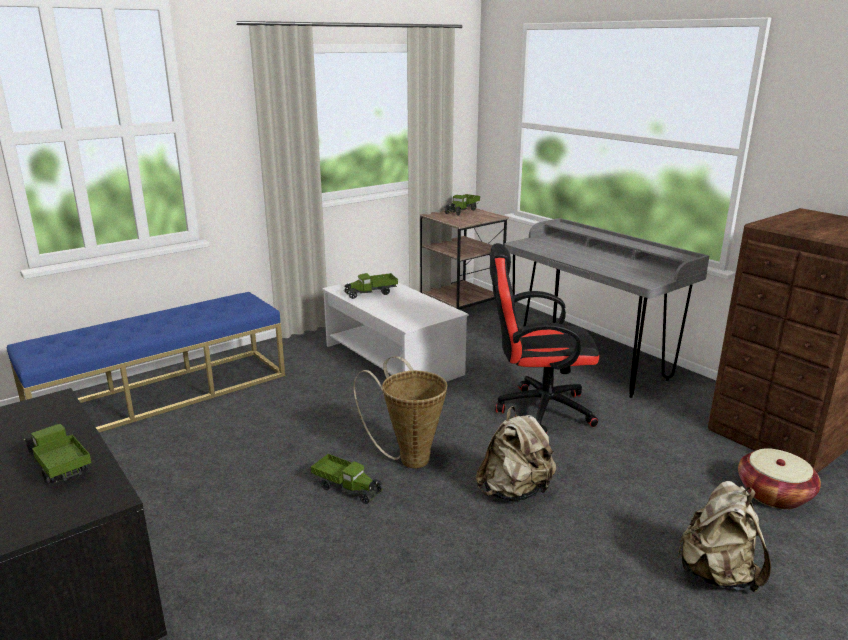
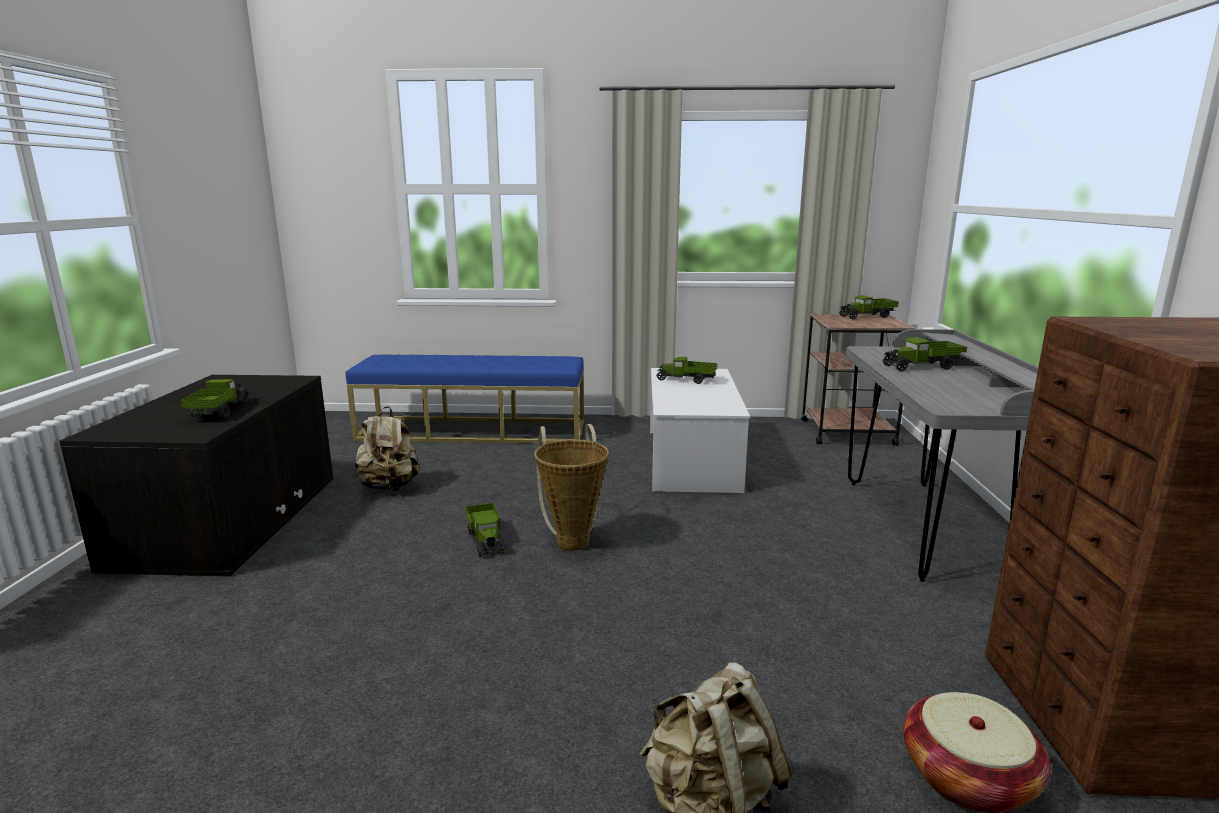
camera: 40 degrees right, 5 degrees down
(514, 491) = (620, 607): beige backpack -> beige backpack (390, 487)
(536, 410) = (769, 549): black office chair -> none
(577, 252) = (922, 367): none -> toy truck

